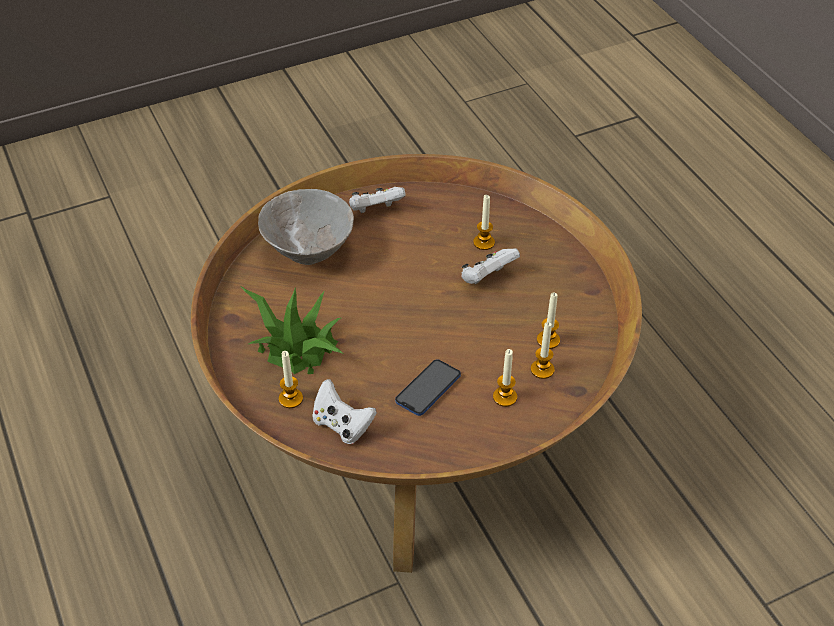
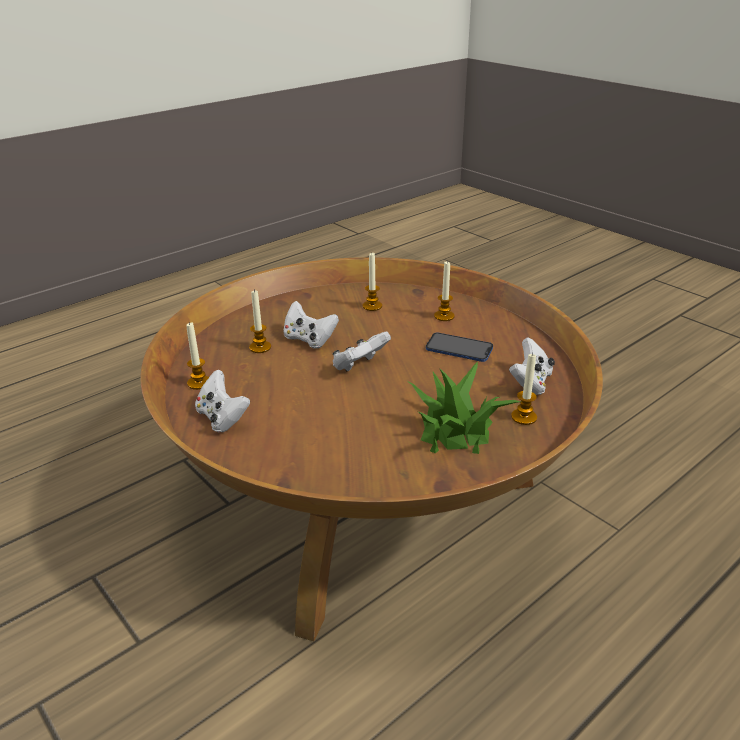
camera: 105 degrees left, 15 degrees down
(309, 251) = (305, 452): grey bowl -> none
(423, 305) = (359, 366): none -> white game controller
(542, 369) = (405, 305): candle -> candle (199, 383)

